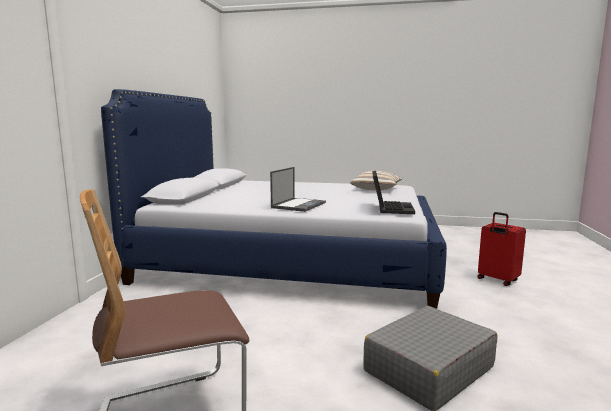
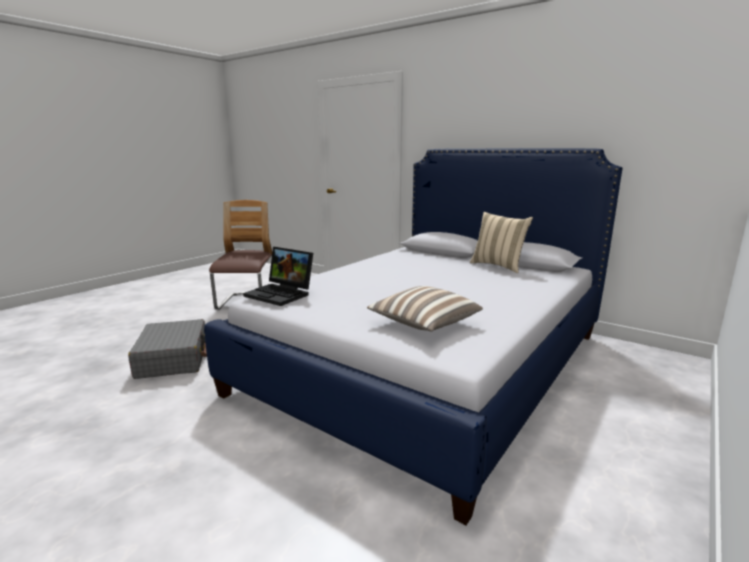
camera: 115 degrees right, 5 degrees up
(233, 187) = (498, 266): none -> beige pillow
(299, 205) = (355, 272): laptop -> none
(497, 280) = (204, 496): red suitcase -> none

